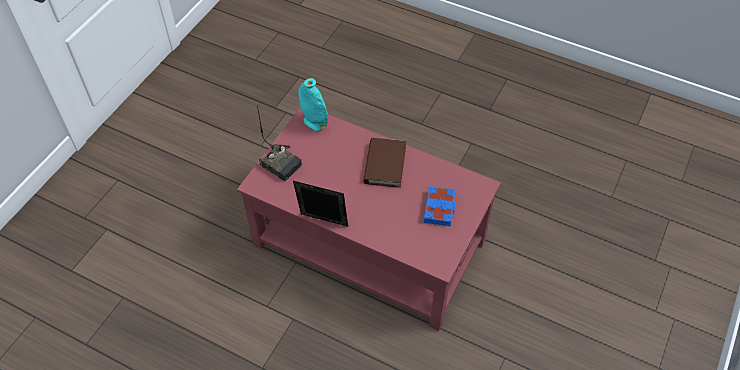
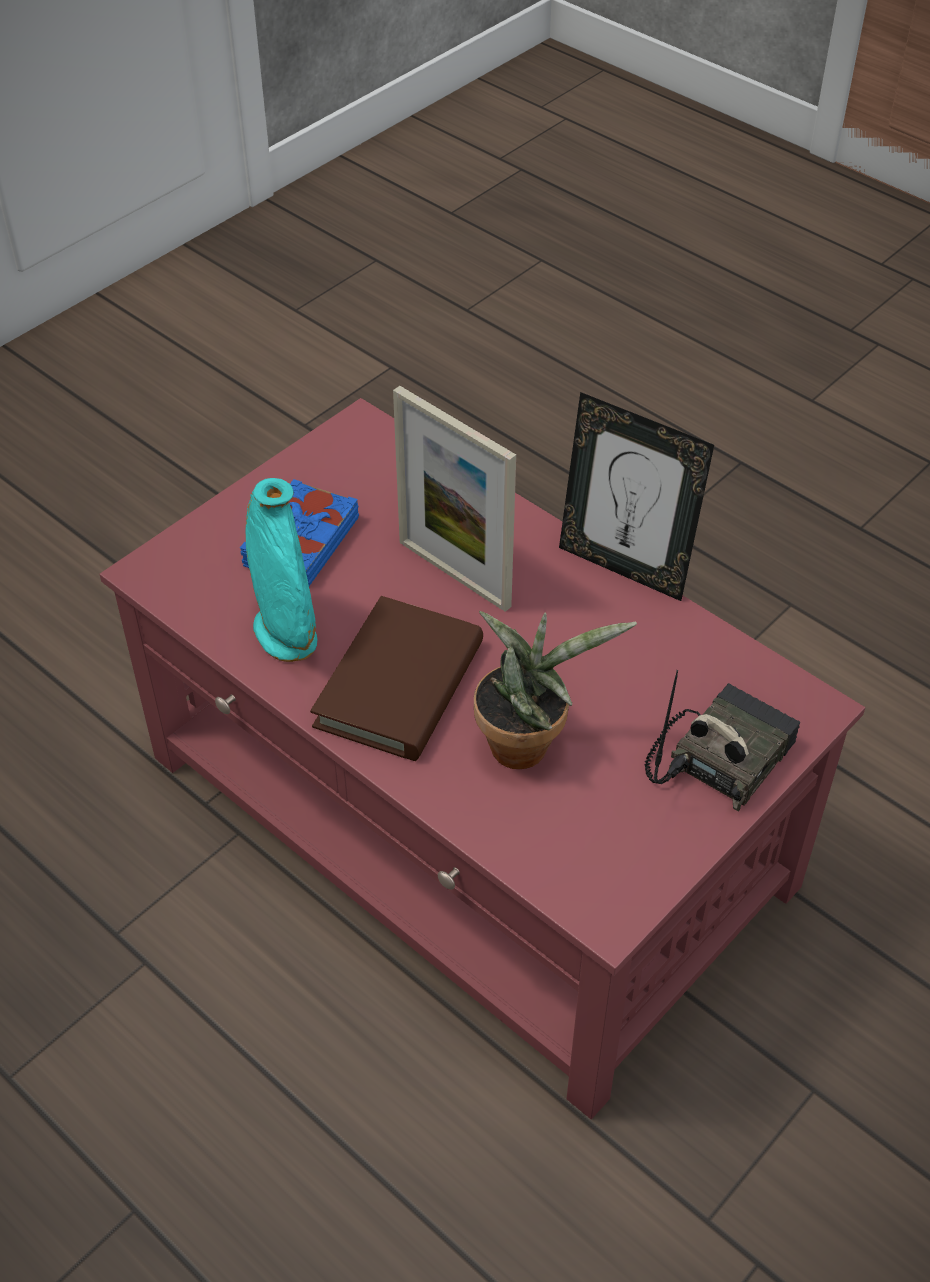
camera: 165 degrees left, 5 degrees down
(281, 163) = (719, 756): radio -> radio turned 75 degrees clockwise
(314, 123) = (586, 875): turquoise vase -> turquoise vase (285, 635)
(340, 155) = (526, 742): none -> potted plant
(381, 207) = (454, 574): none -> picture frame

